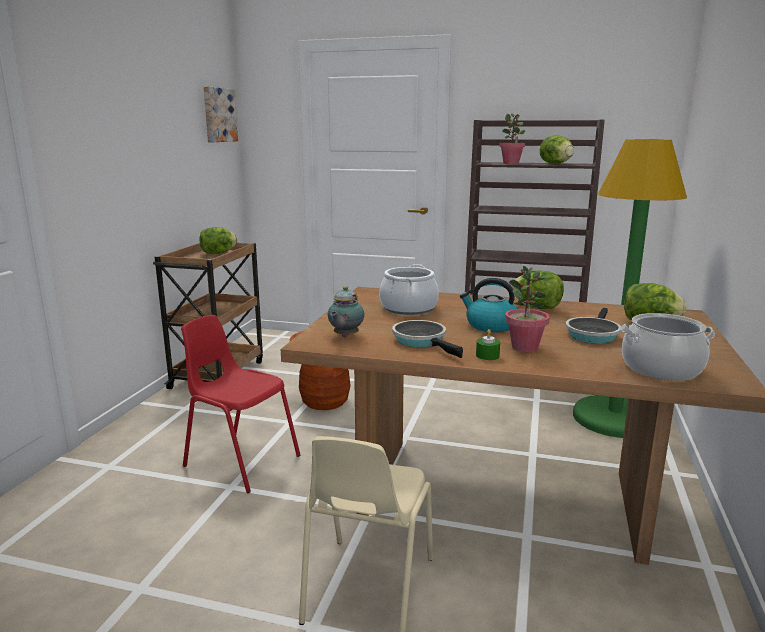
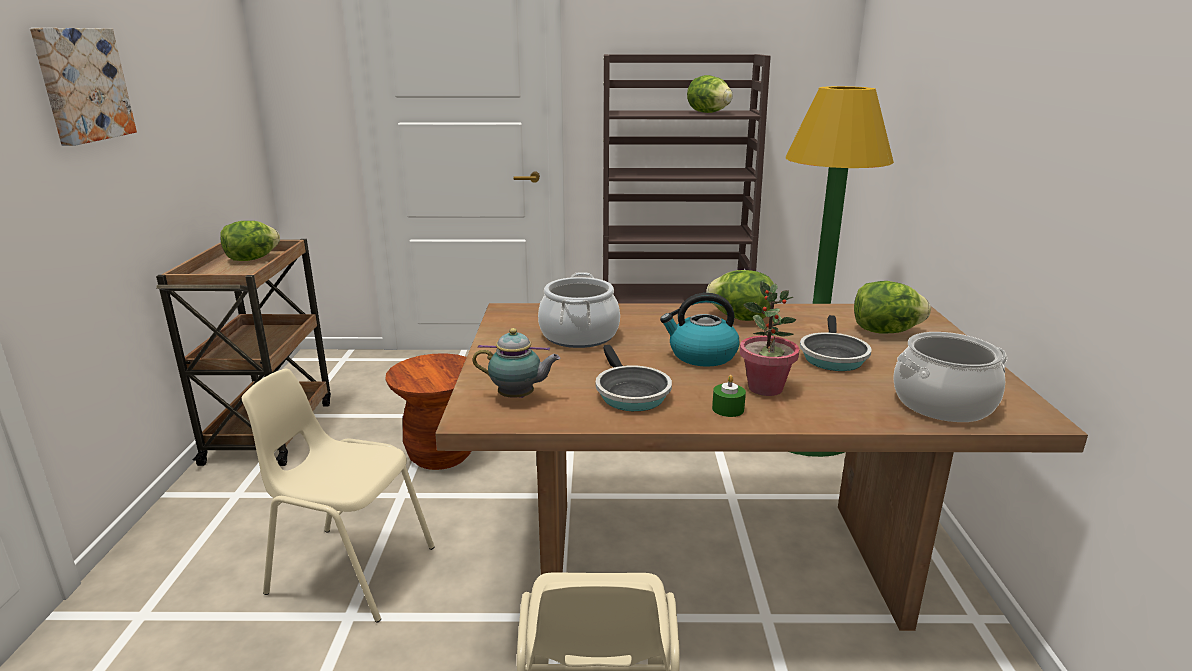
camera: 15 degrees left, 5 degrees up
(218, 115) = (221, 47): picture -> picture (81, 85)
(241, 461) = (350, 570): red chair -> beige chair
(345, 336) = (518, 397): teapot -> teapot turned 90 degrees counterclockwise
(422, 341) = (629, 393): frying pan -> frying pan turned 150 degrees counterclockwise
(511, 163) = (653, 114): potted plant -> none

